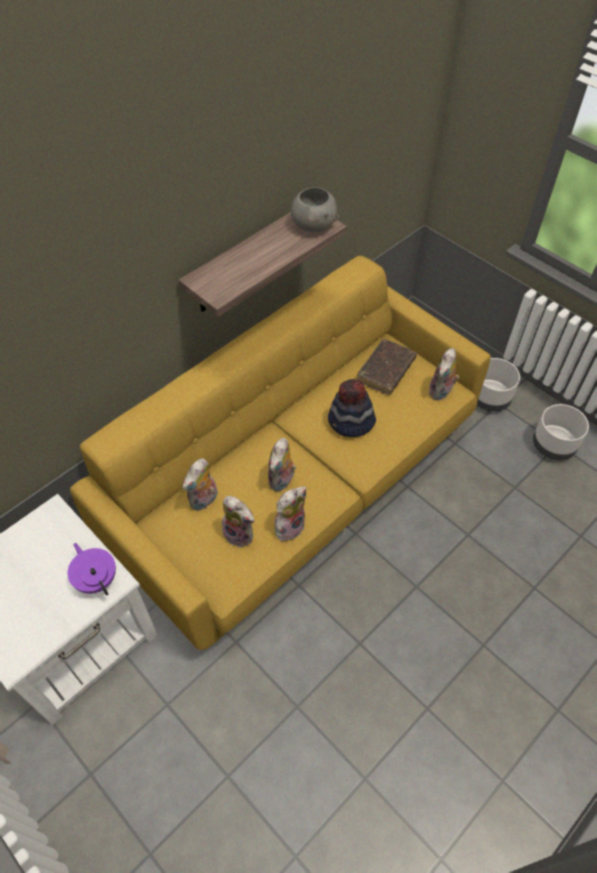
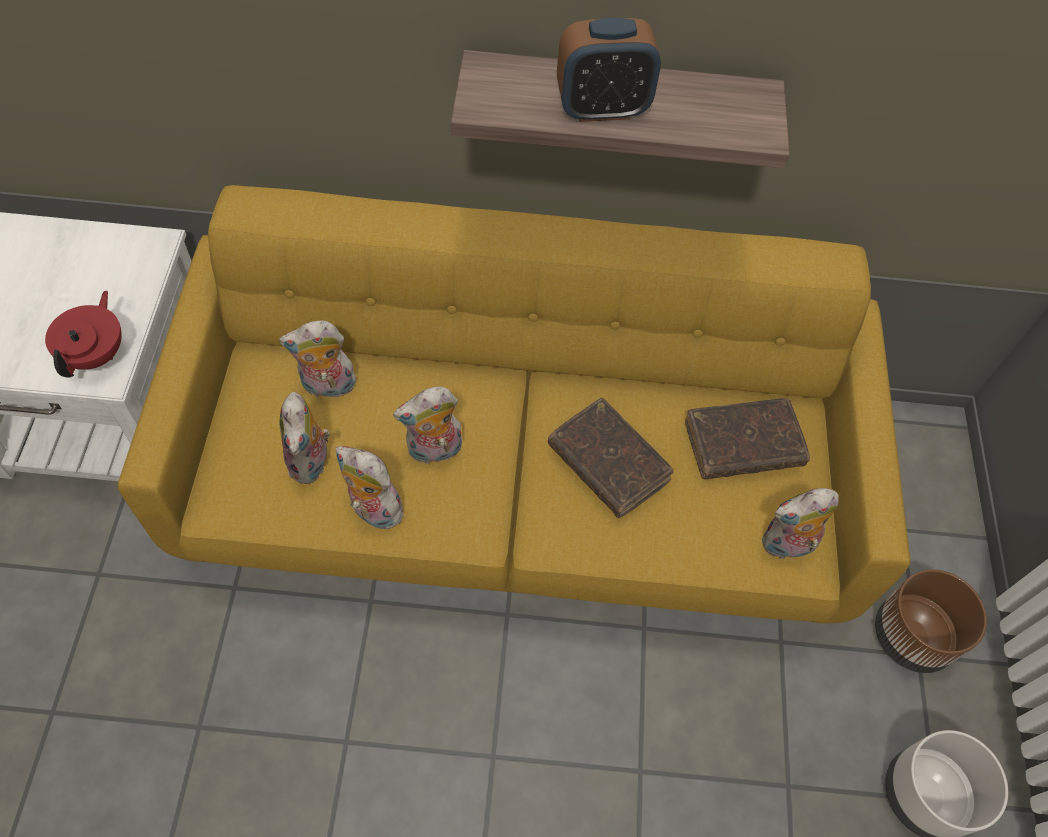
camera: 45 degrees right, 5 degrees up
(97, 579) = (96, 354): purple teapot -> red teapot
(263, 260) = (602, 109): none -> alarm clock
(289, 525) = (372, 510): plush toy -> plush toy turned 150 degrees counterclockwise
(313, 225) = (741, 117): grey bowl -> none
(351, 422) = (608, 464): hat -> brown book
(489, 399) = (910, 636): grey planter -> brown planter

